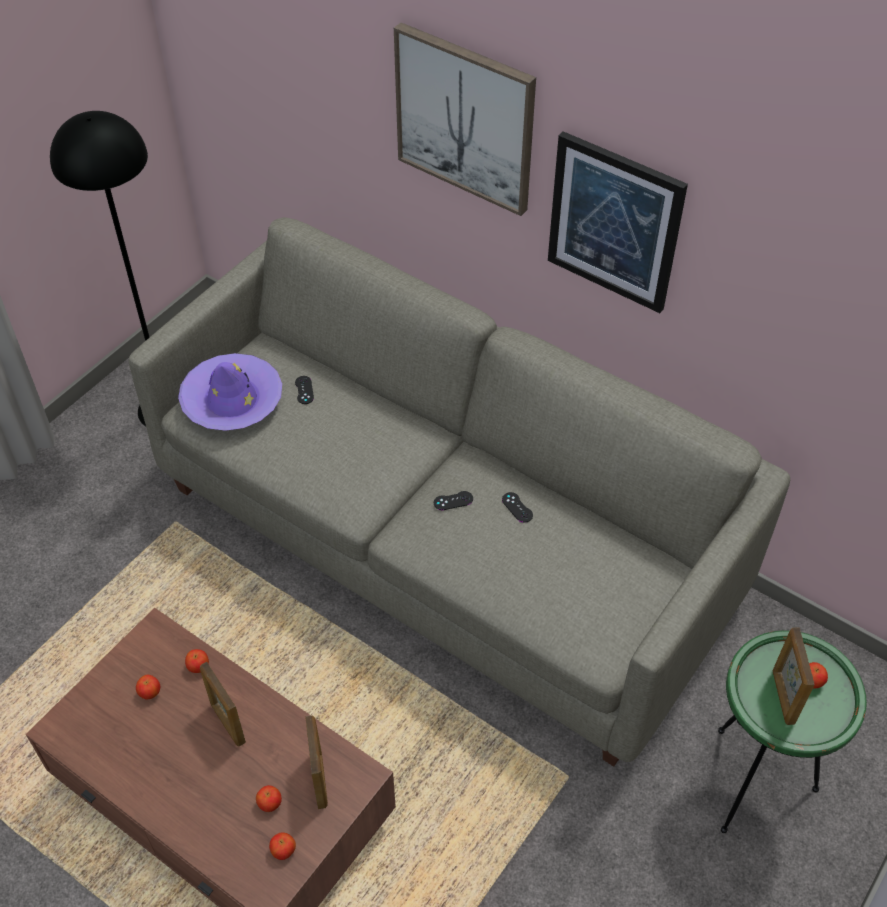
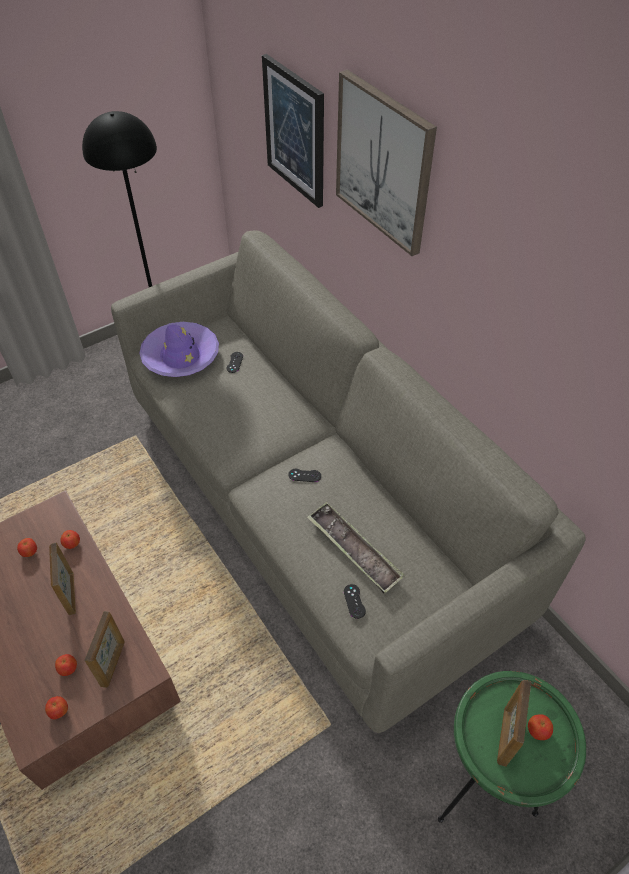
camera: 20 degrees right, 0 degrees up
(517, 507) = (352, 495): black game controller -> black game controller (354, 601)
(547, 566) = (354, 550): none -> tray
(614, 222) = (481, 274): picture -> picture (295, 132)

